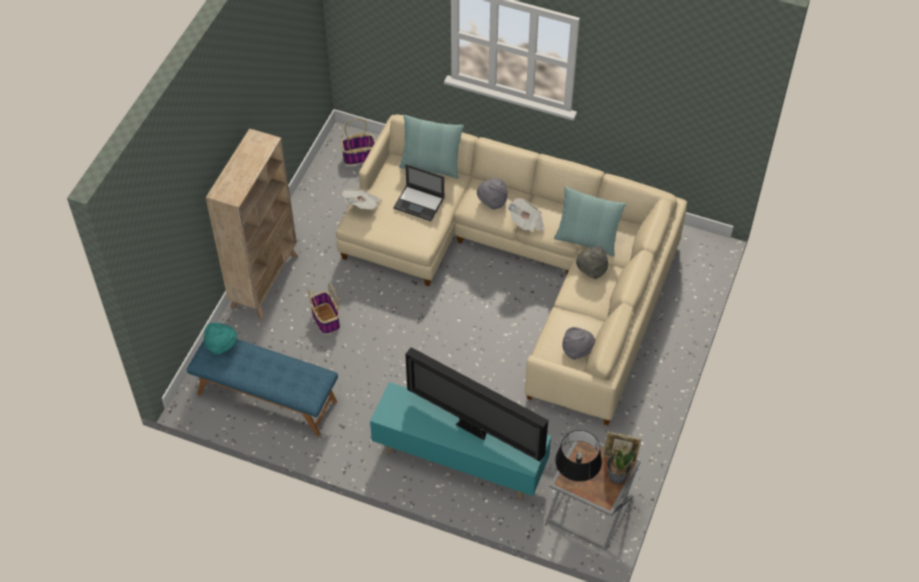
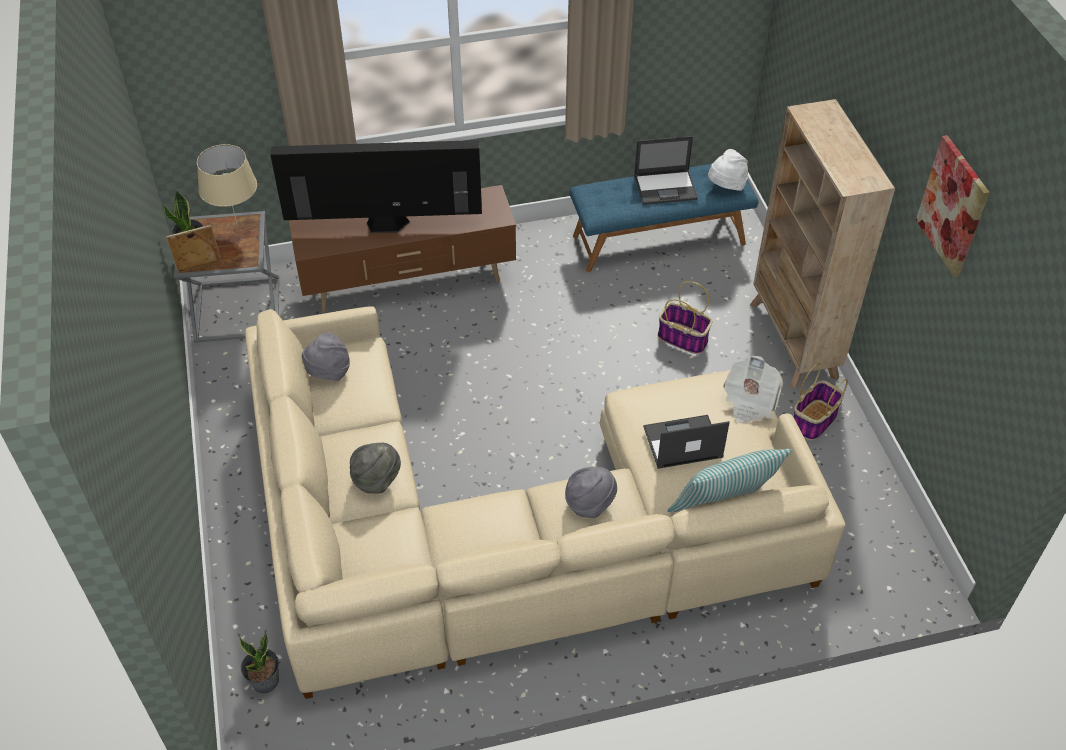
camera: 145 degrees right, 5 degrees down
(221, 345) = (726, 187): turquoise hat -> white hat
(259, 368) = (666, 187): none -> laptop
(265, 69) = (953, 206): none -> picture
(360, 156) = (871, 563): basket -> basket (813, 421)
(459, 462) = (409, 283): turquoise tv stand -> brown tv stand
(526, 222) = (517, 500): newspaper -> none
(575, 481) = (237, 226): black table lamp -> beige table lamp
(587, 239) = (414, 527): pillow -> none
(692, 262) = (265, 681): none -> potted plant

